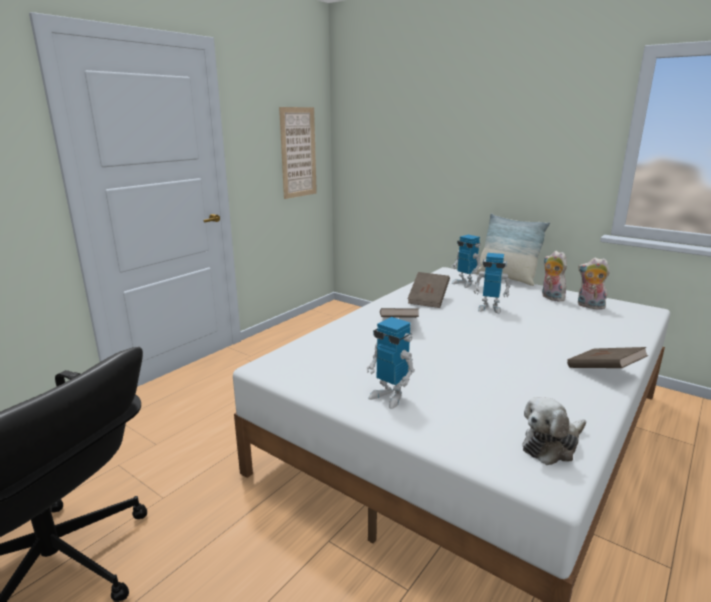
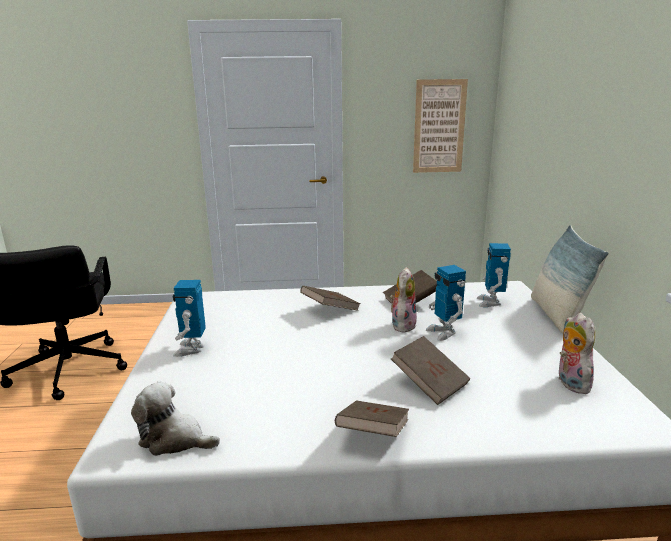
camera: 50 degrees right, 0 degrees up
(550, 297) = (548, 353): plush toy -> plush toy (402, 324)
(554, 336) = (429, 383): none -> brown book

